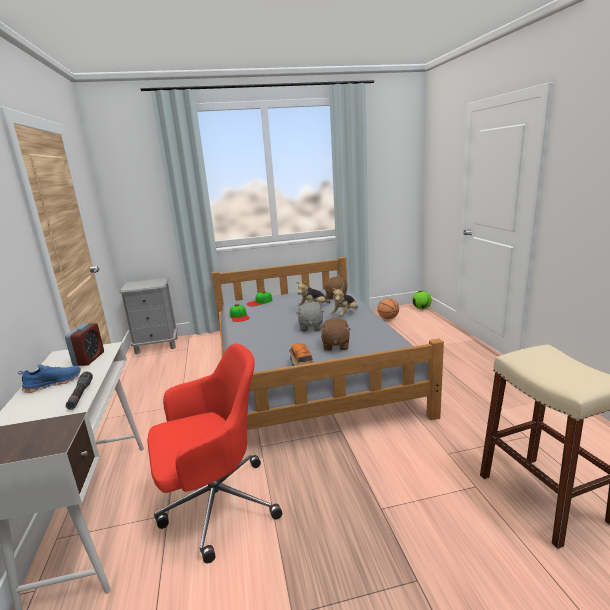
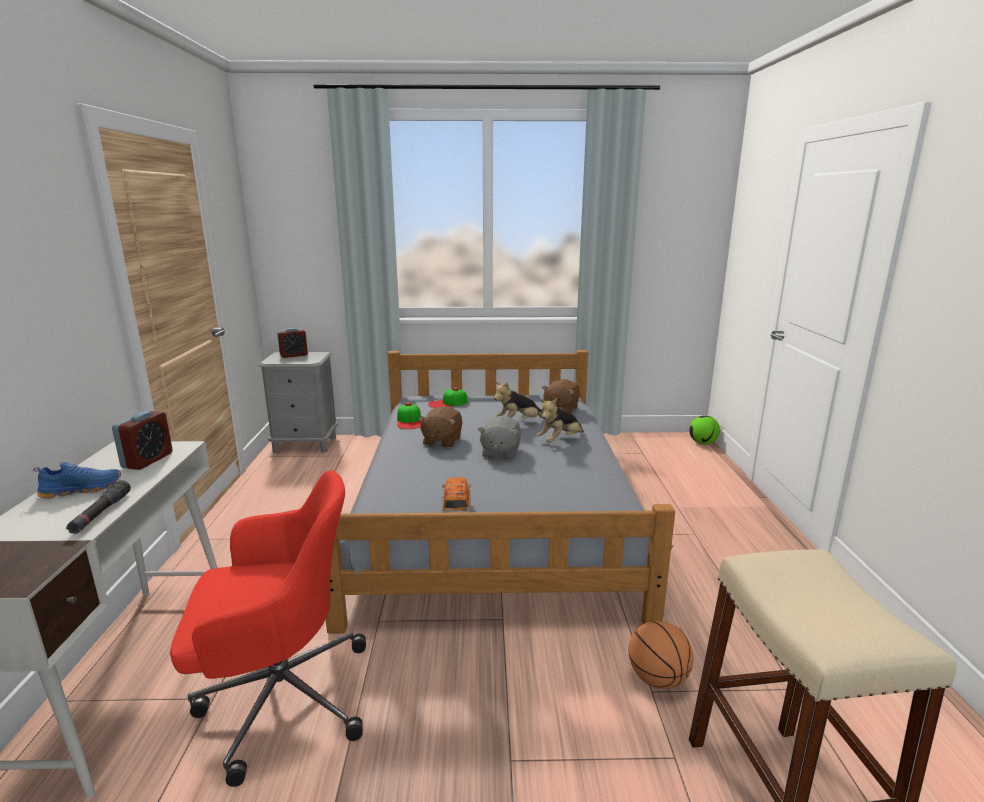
camera: 10 degrees right, 0 degrees up
(142, 282) = (294, 355): none -> alarm clock
(335, 345) = (521, 488): brown plush toy -> brown plush toy (441, 441)
(388, 318) = (644, 451): basketball -> basketball (657, 678)

